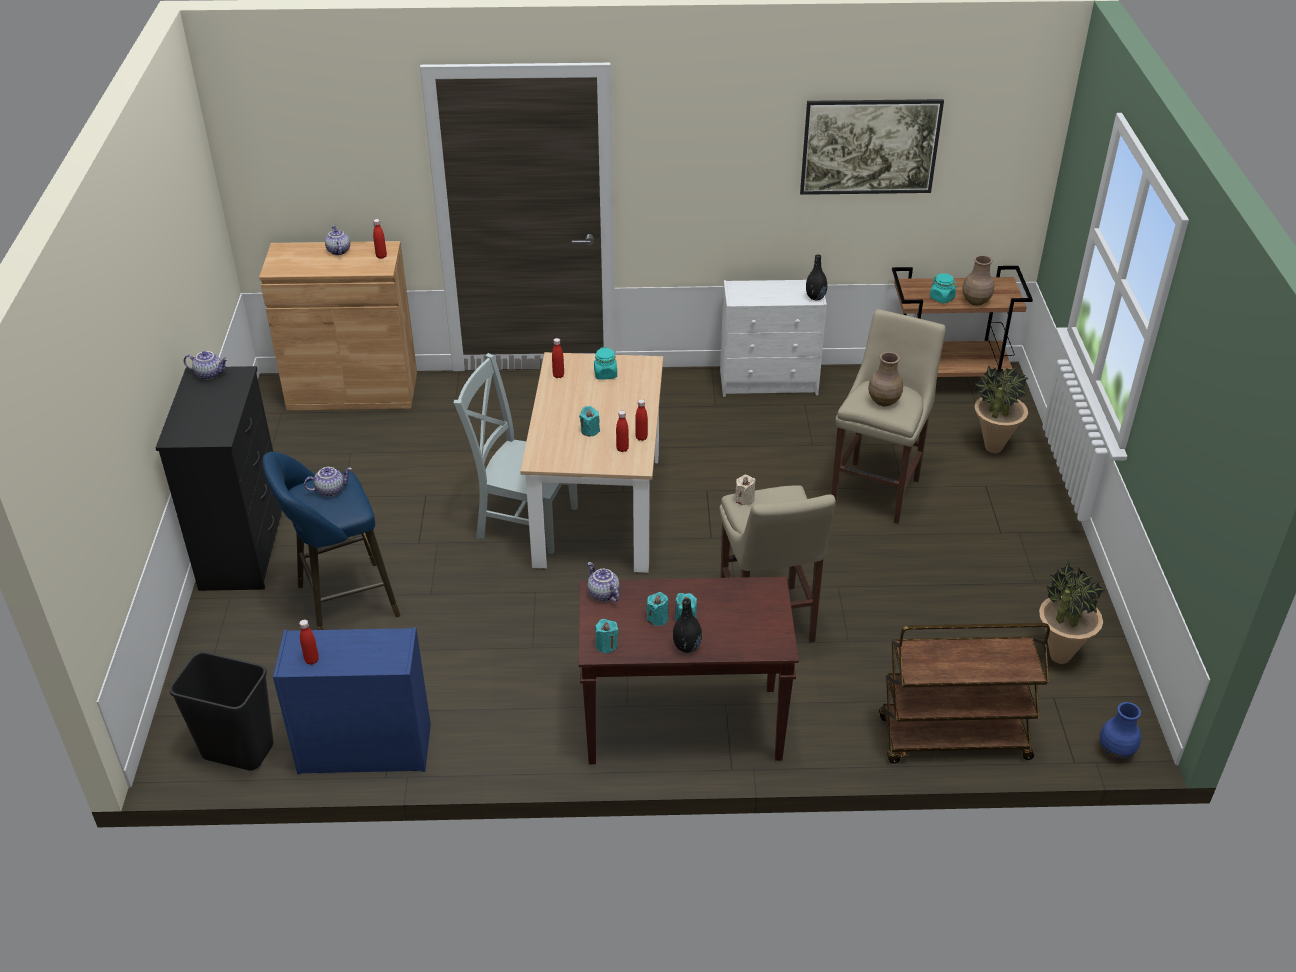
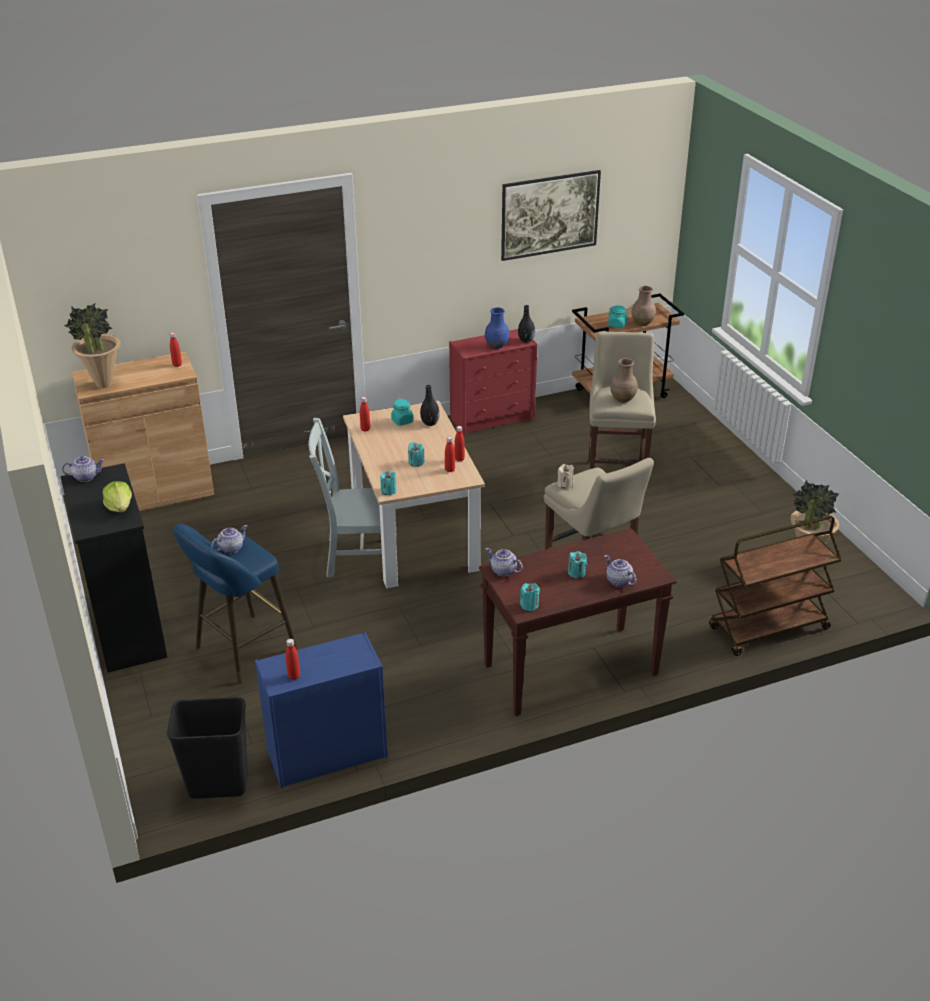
camera: 20 degrees left, 5 degrees down
(221, 418) = (120, 507): none -> lettuce
(338, 251) = (136, 367): teapot -> teapot (618, 581)
(657, 618) = (555, 578): turquoise candle -> turquoise candle (388, 491)
(687, 647) = (590, 592): black vase -> black vase (430, 423)
(770, 382) = (493, 419): white dresser -> red dresser
(993, 448) = (681, 431): potted plant -> potted plant (103, 384)
(1116, 751) = (880, 608): blue vase -> blue vase (497, 345)

